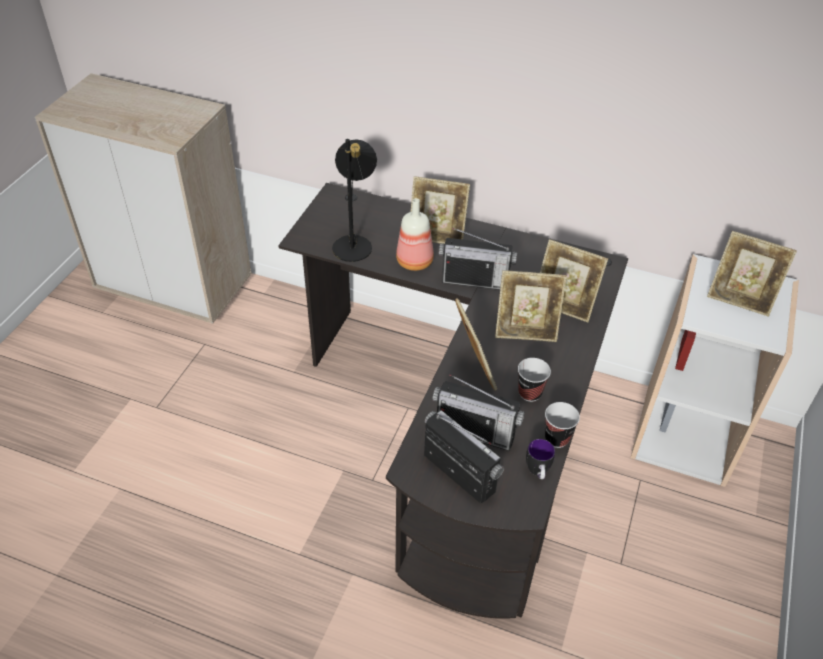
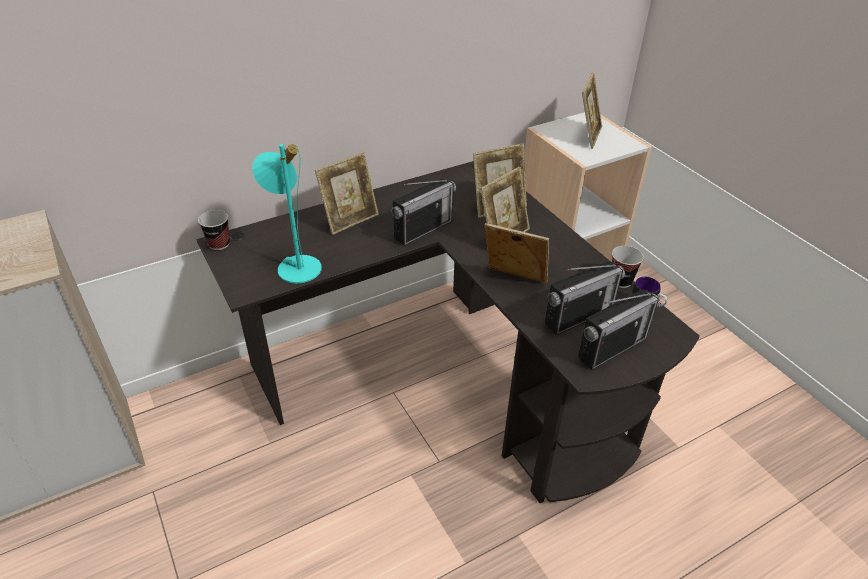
camera: 50 degrees left, 5 degrees down
(354, 243) = (295, 264): black table lamp -> turquoise table lamp
(415, 261) = (363, 245): bottle -> none
(459, 473) = (612, 348): radio -> radio turned 150 degrees clockwise
(529, 393) = (565, 269): cup -> cup (219, 244)
(740, 299) = (588, 136): picture frame -> picture frame turned 45 degrees counterclockwise

